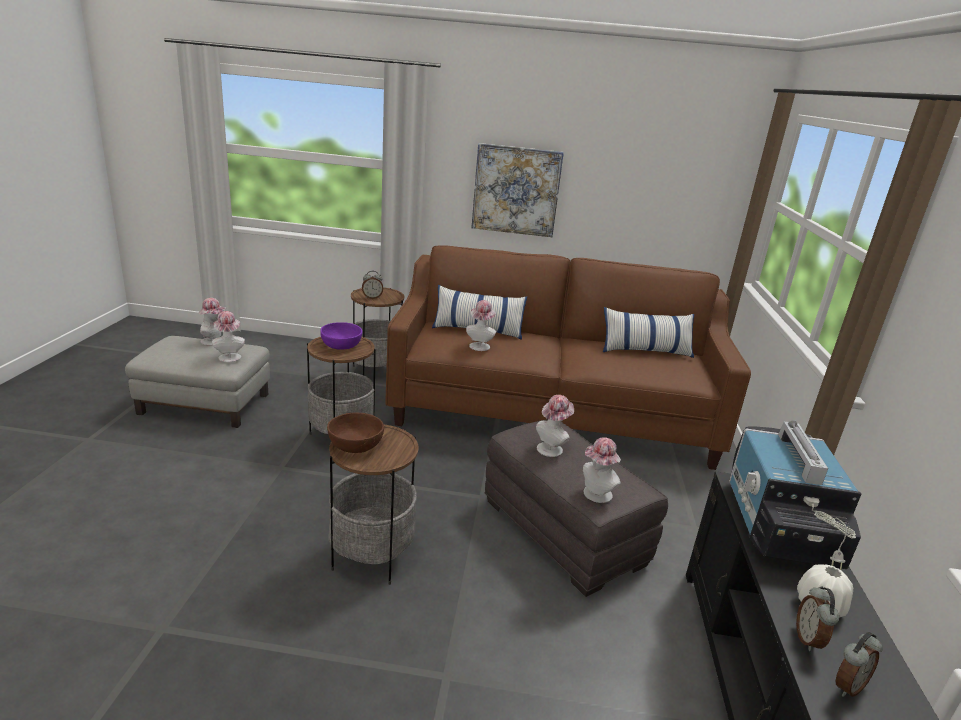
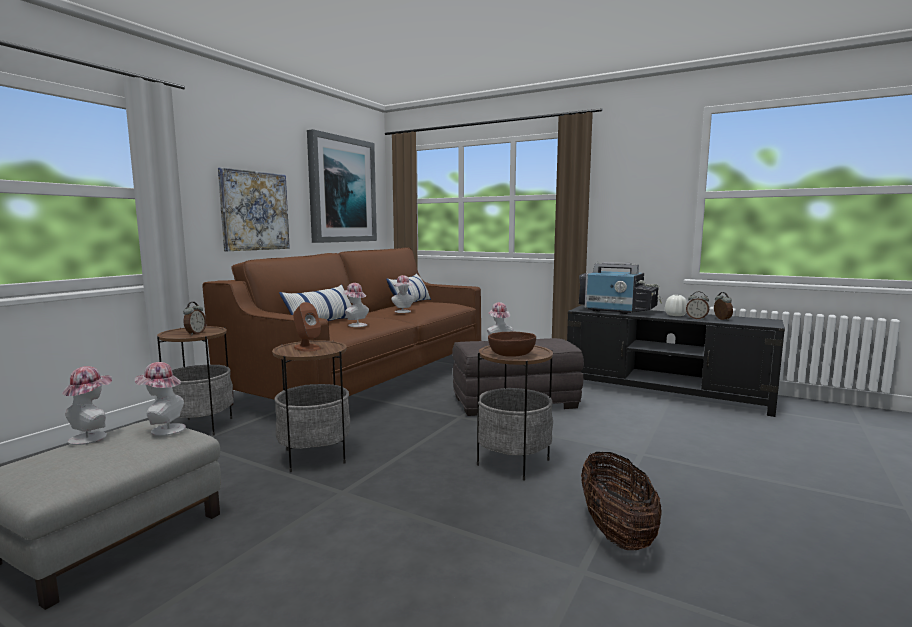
camera: 65 degrees left, 15 degrees down
(230, 652) = (616, 532): none -> basket
(341, 345) = (307, 348): purple bowl -> brown speaker
(595, 495) = (556, 344): hat -> hat (403, 312)
(663, 173) = (341, 190): none -> picture

